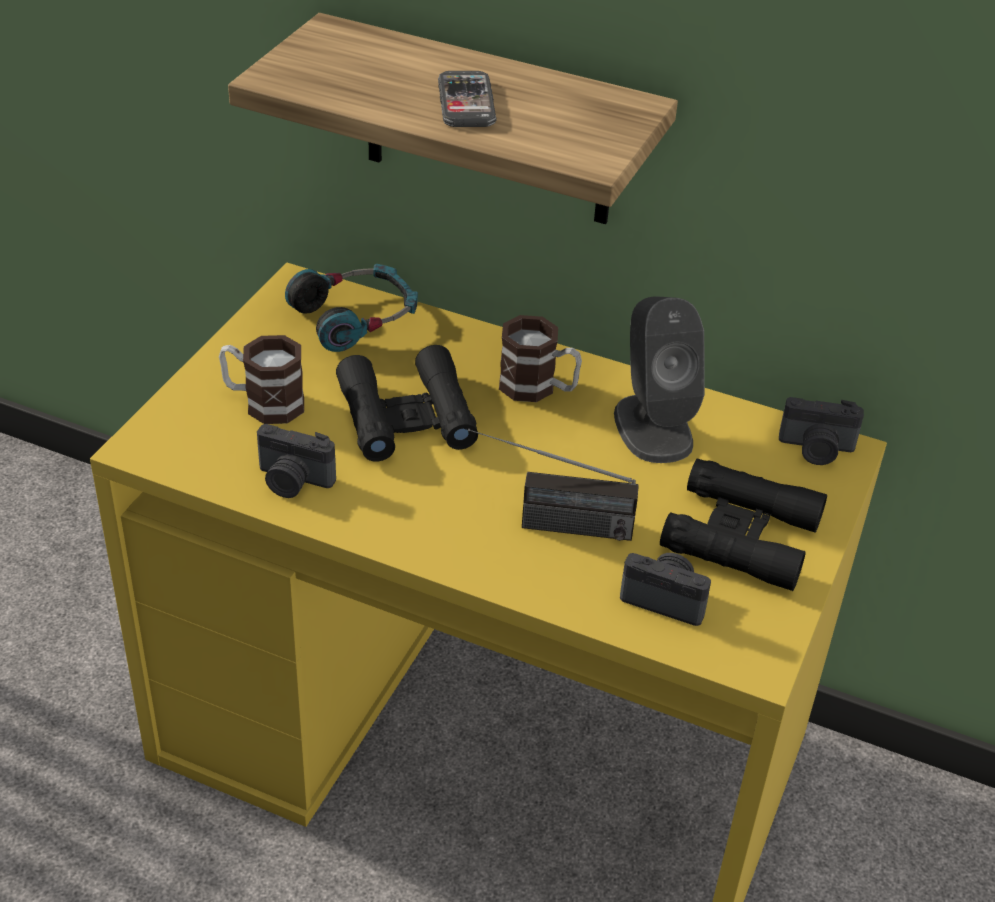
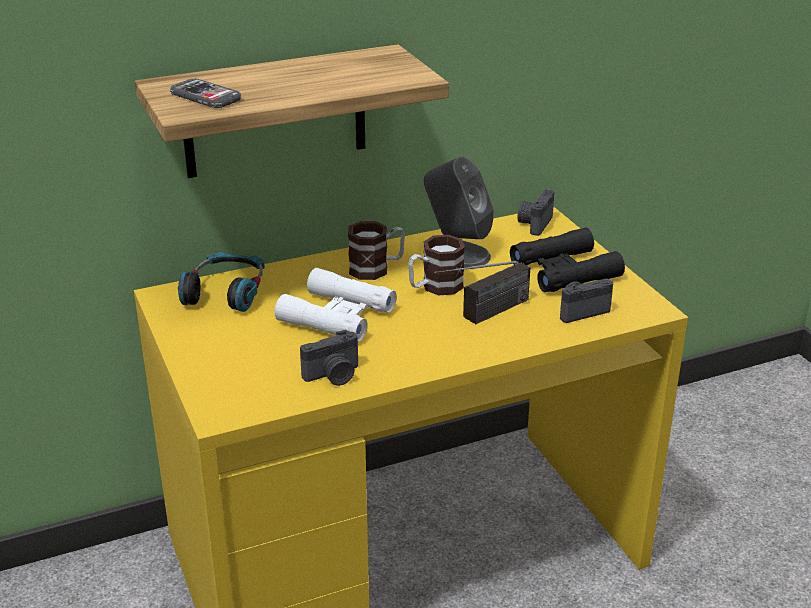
camera: 45 degrees left, 10 degrees down
(263, 402) = (249, 354): mug -> mug (435, 287)
(406, 417) = (337, 316): black binoculars -> white binoculars
(466, 102) = (309, 82): phone -> phone (205, 96)
(816, 449) = (534, 224): camera -> camera turned 150 degrees clockwise

